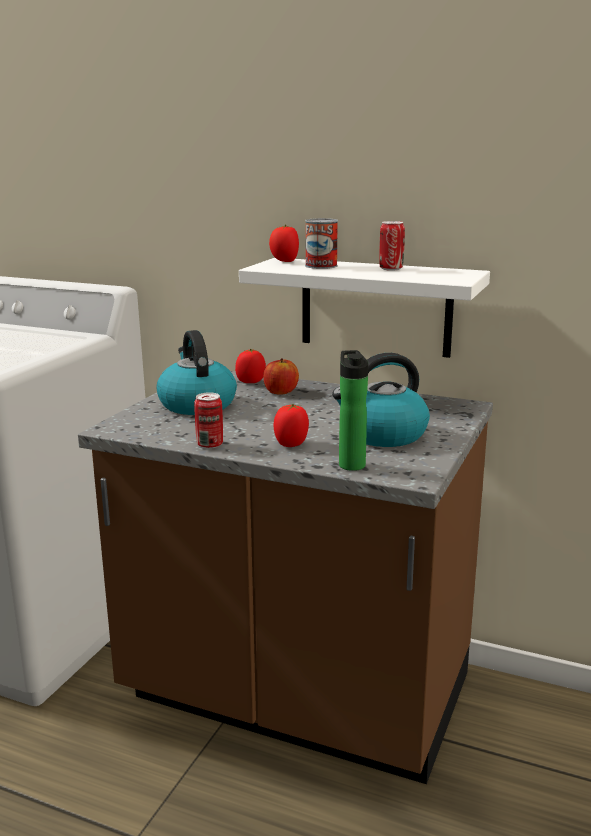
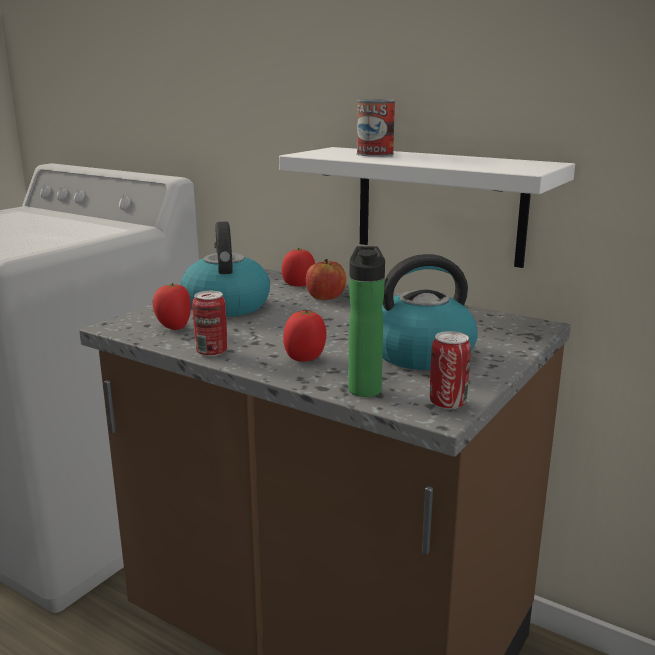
camera: 10 degrees right, 0 degrees up
(284, 261) = (337, 150): tomato -> tomato (173, 327)
(391, 269) = (454, 158): can -> can (447, 403)

